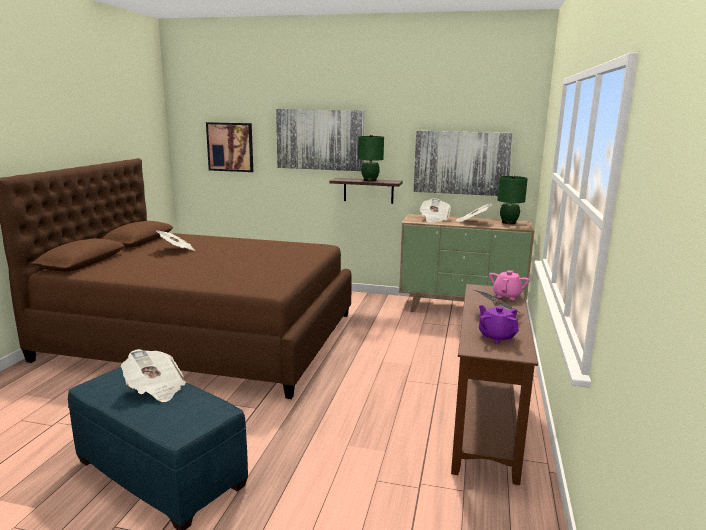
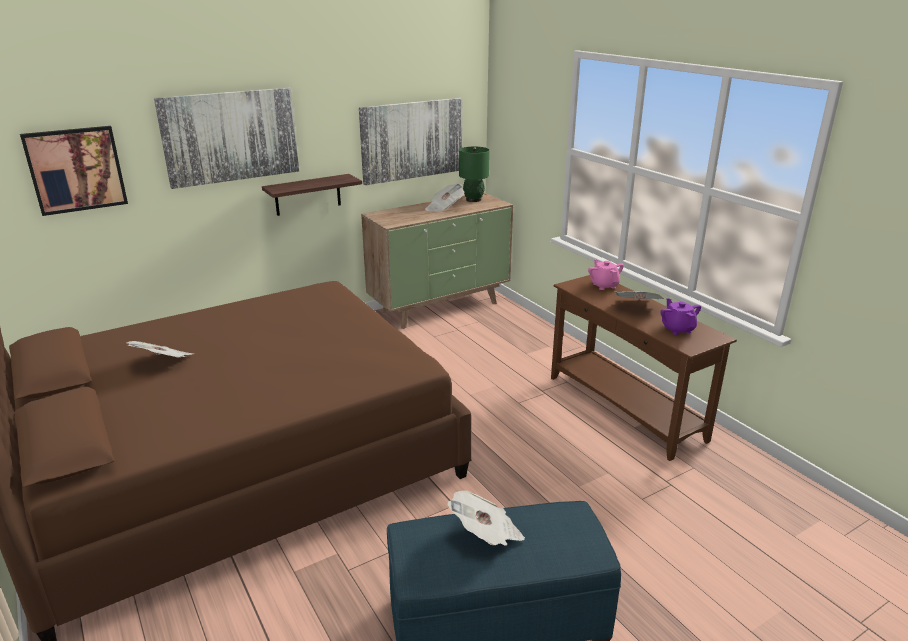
camera: 45 degrees left, 10 degrees up
(370, 180) = (317, 182): green table lamp -> none
(434, 219) = (405, 214): newspaper -> none
(496, 337) = (677, 329): purple teapot -> purple teapot turned 60 degrees clockwise

